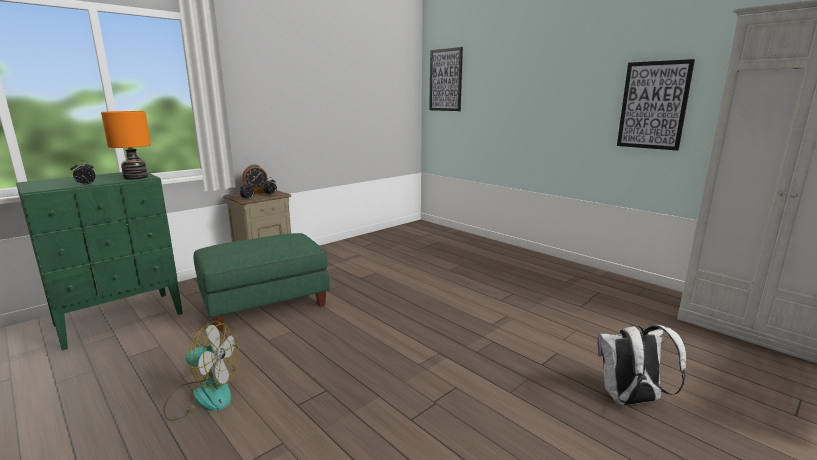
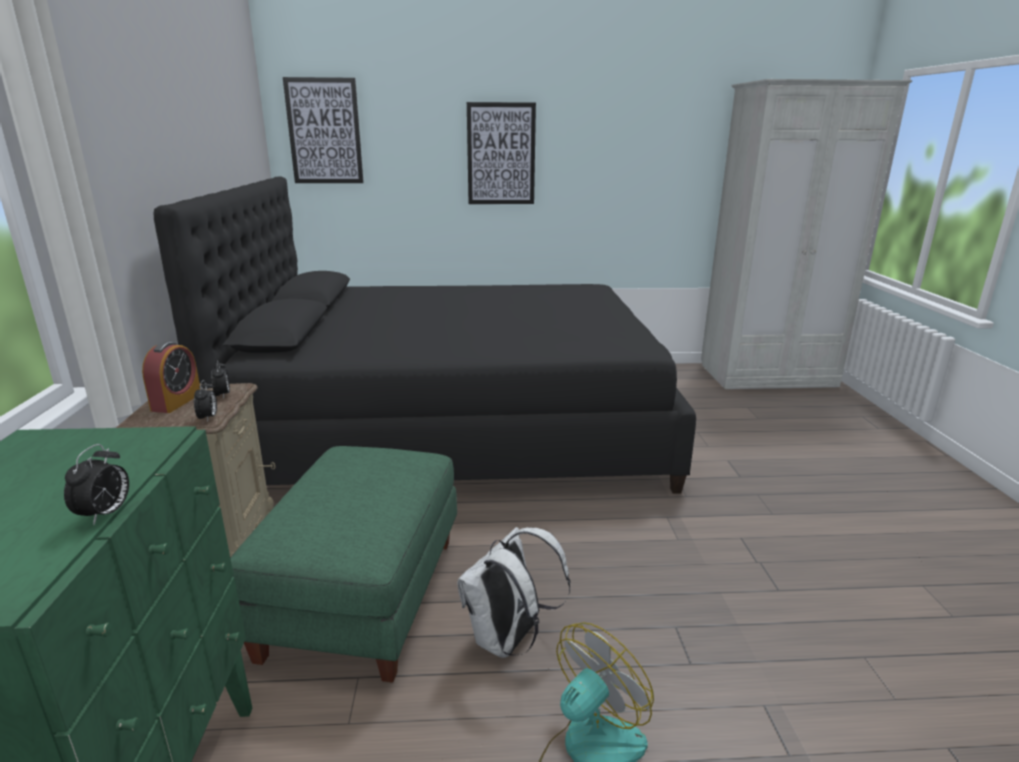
camera: 50 degrees left, 5 degrees up
(135, 177) = (128, 448): orange table lamp -> none
(432, 266) = (455, 427): none -> black bed
(630, 400) = (823, 470): white backpack -> white backpack (508, 640)
(653, 105) = (645, 170): picture -> picture (501, 154)

